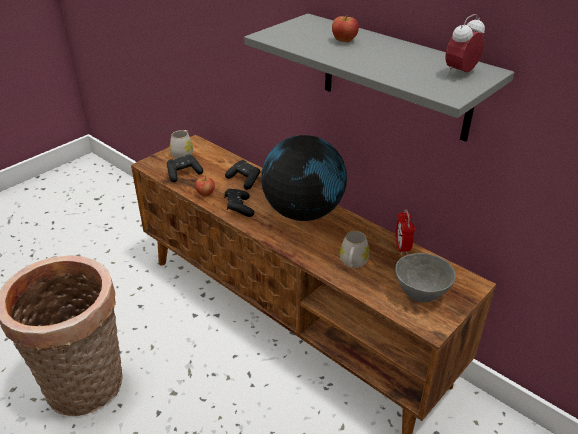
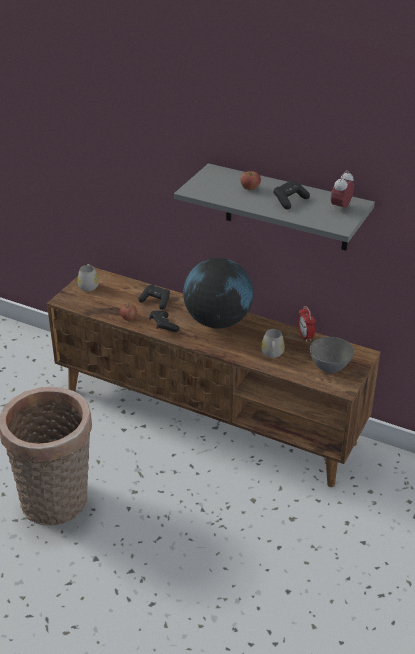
camera: 15 degrees left, 0 degrees up
(184, 173) = (100, 304): black game controller -> black game controller (289, 201)

